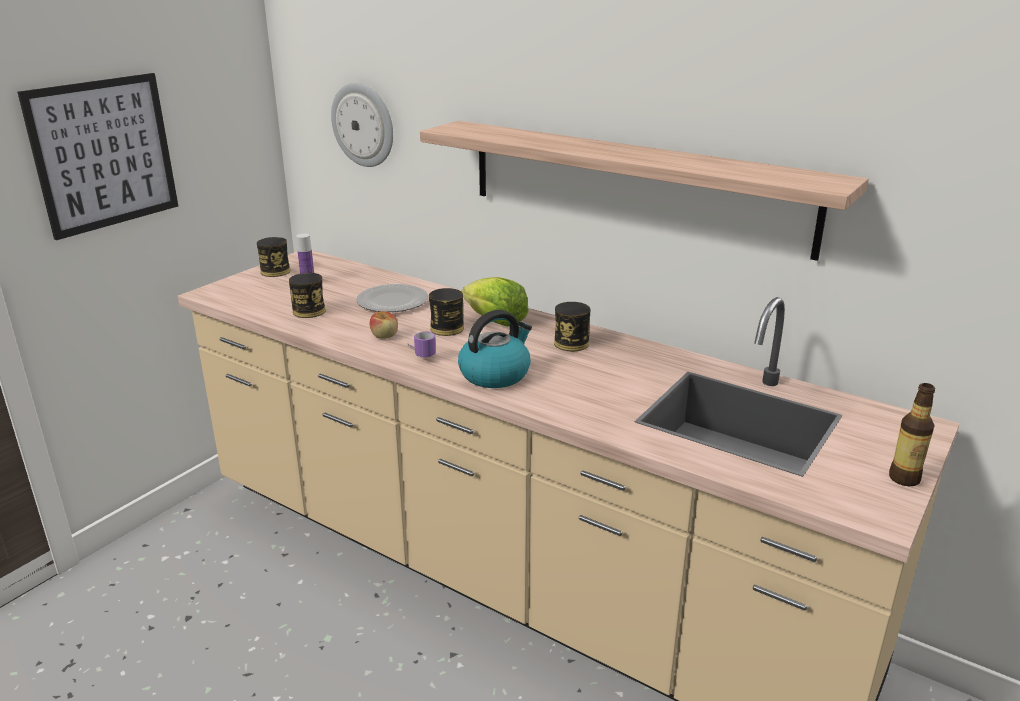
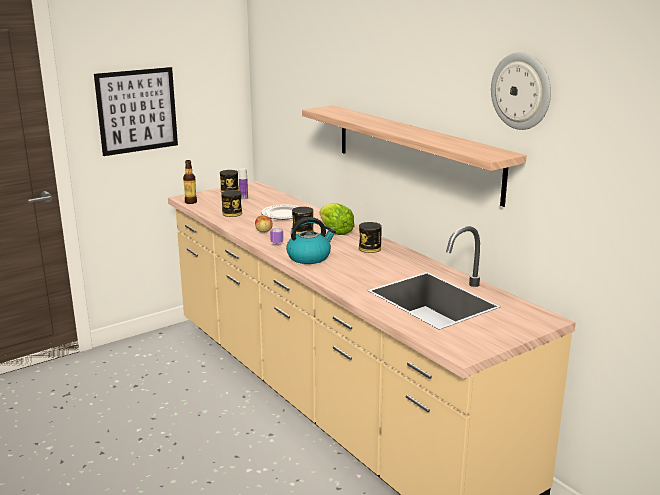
camera: 20 degrees right, 5 degrees down
(363, 125) = (289, 105): wall clock -> wall clock (521, 91)
(904, 478) = (501, 340): bottle -> bottle (191, 202)

